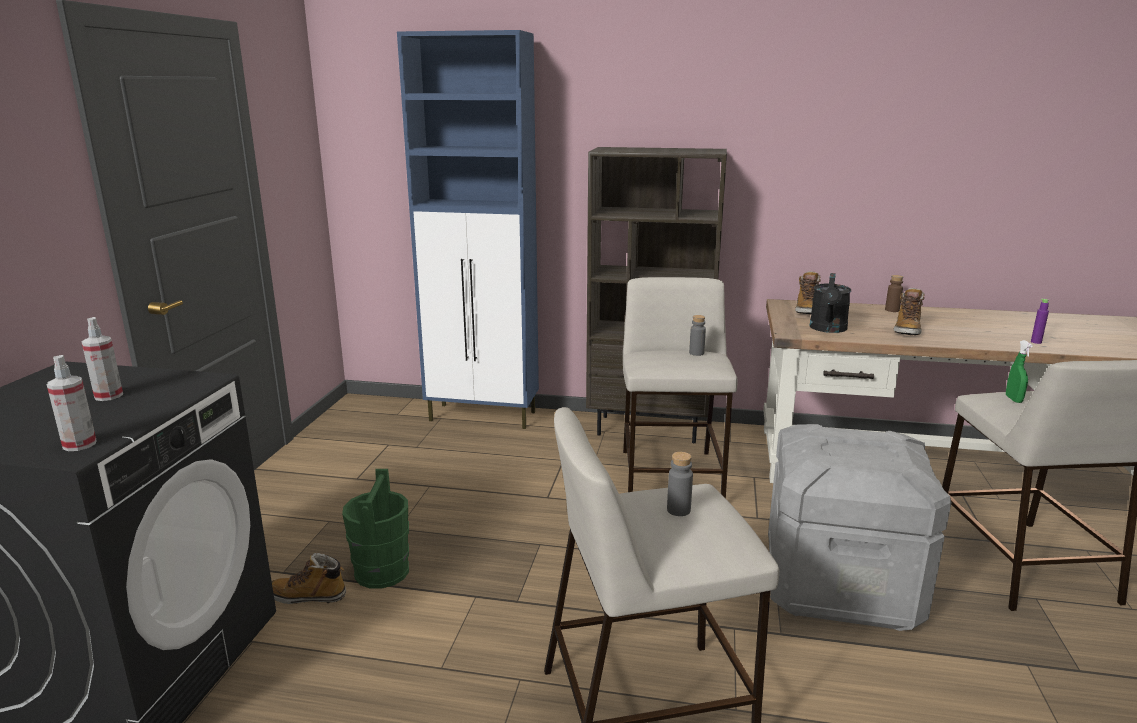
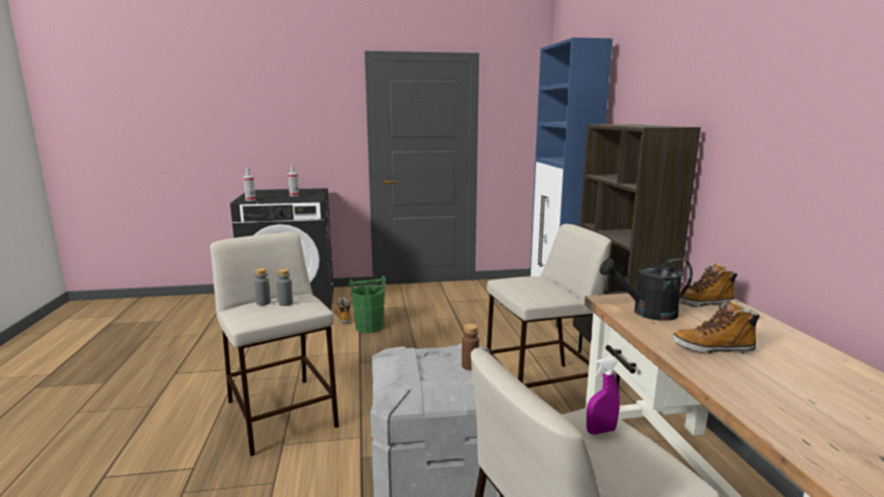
camera: 70 degrees right, 5 degrees down
(696, 353) = (552, 289): grey bottle -> grey bottle (263, 303)
(892, 310) = (794, 342): brown bottle -> brown bottle (470, 366)
(1013, 399) = (601, 431): green spray bottle -> purple spray bottle
(1036, 342) = (817, 437): purple bottle -> none

